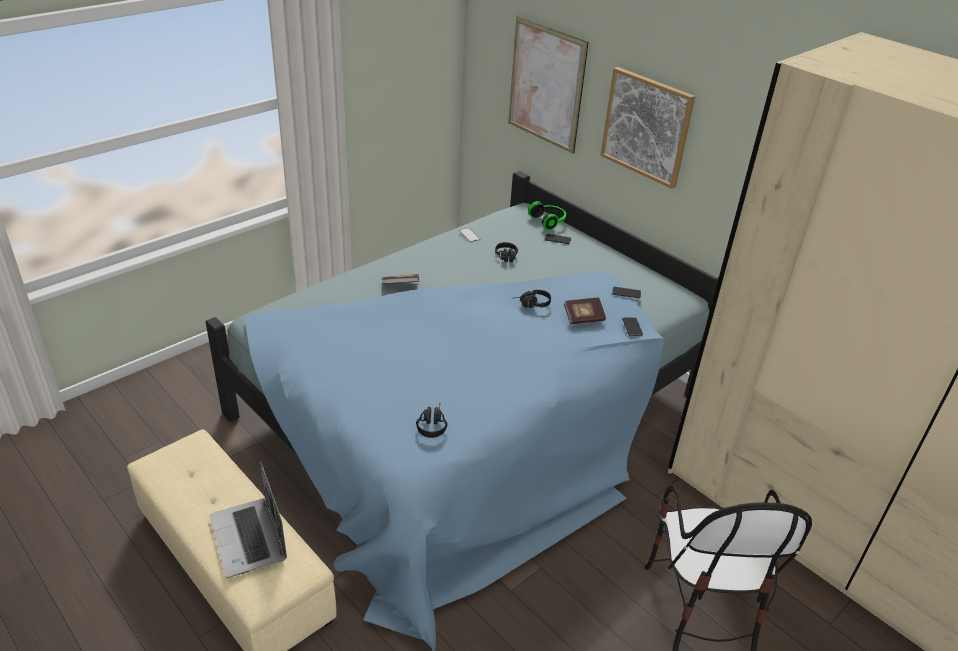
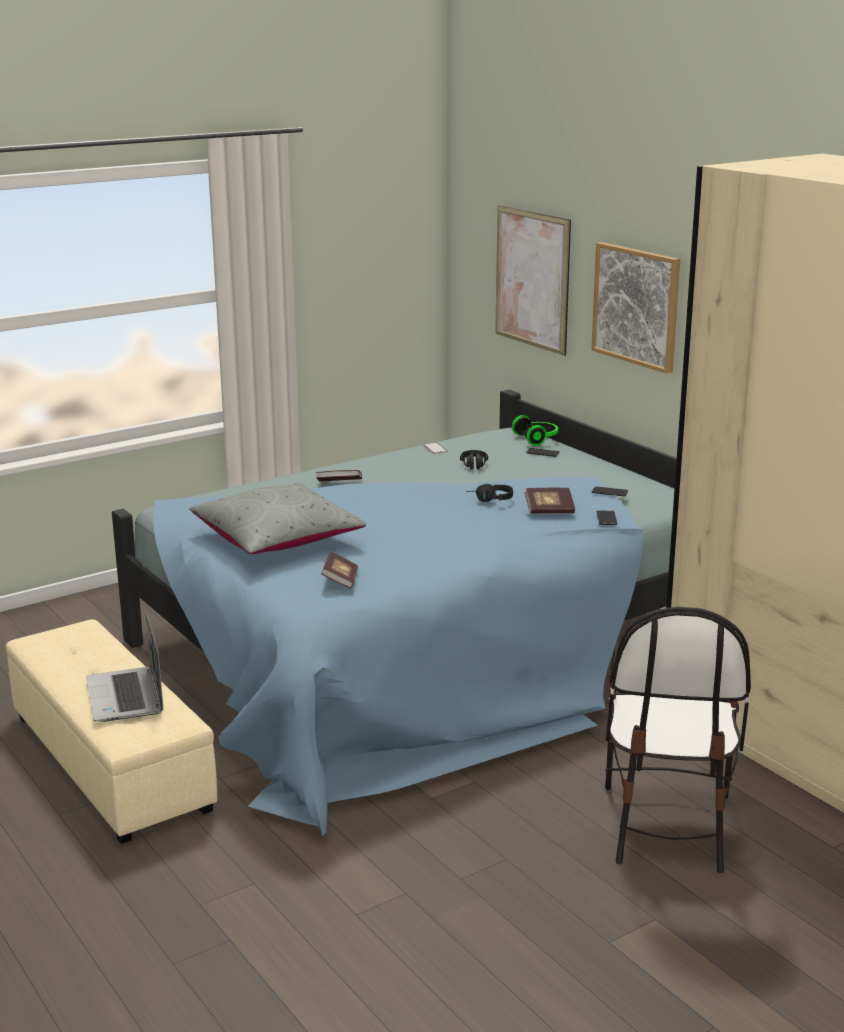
camera: 10 degrees right, 15 degrees down
(364, 367) = (277, 539): none -> grey pillow
(432, 424) = (340, 580): black headphones -> book

